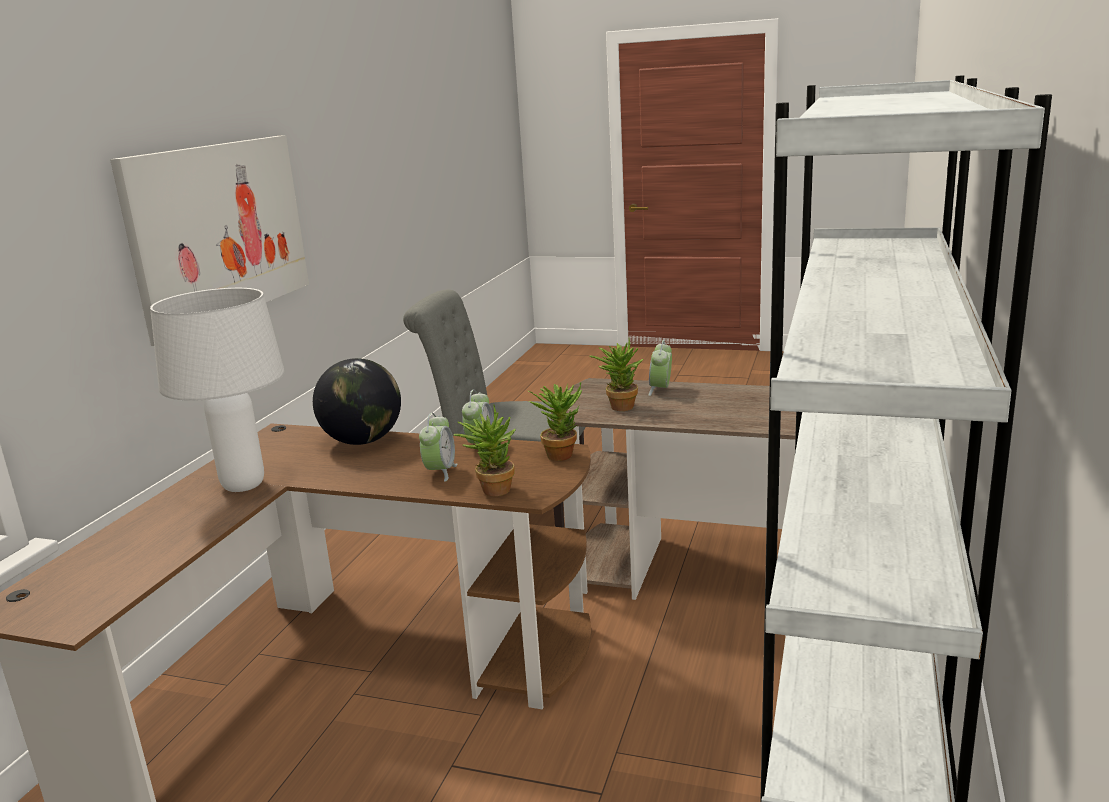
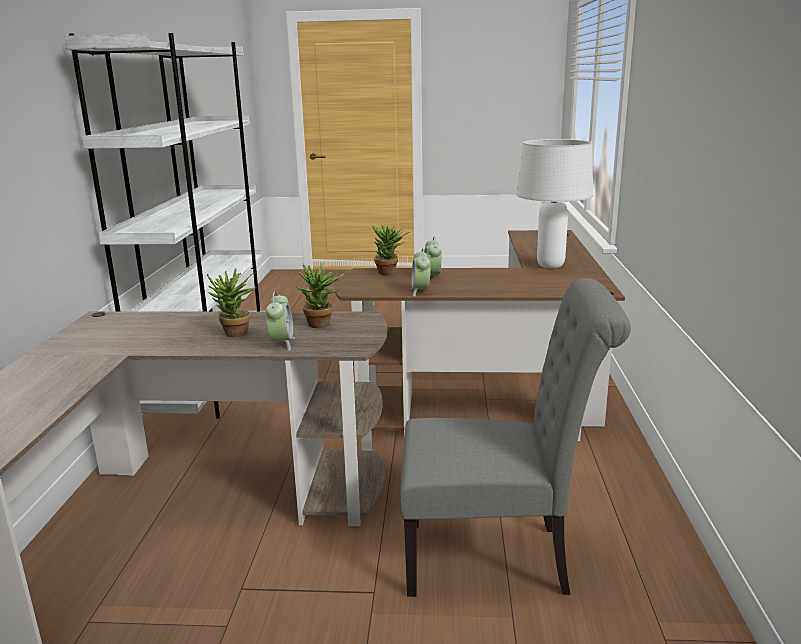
camera: 165 degrees right, 0 degrees up
(220, 231) = (691, 130): picture -> none
(363, 441) = (517, 289): globe -> none
(561, 453) = (356, 290): potted plant -> potted plant (235, 335)

